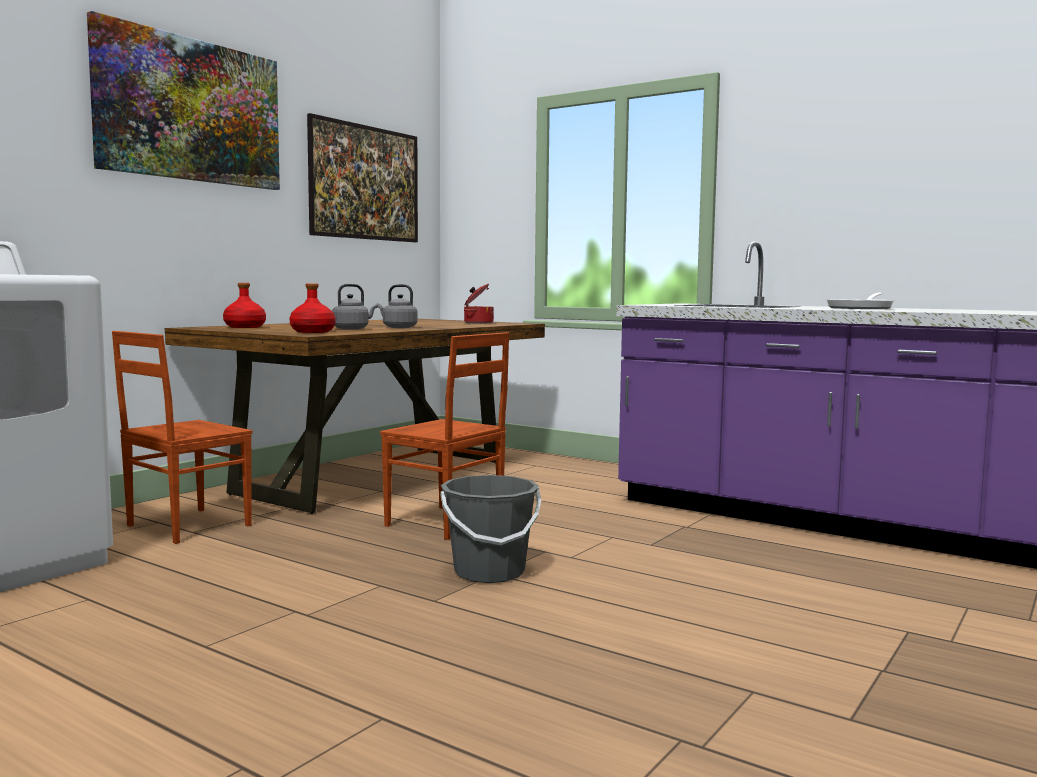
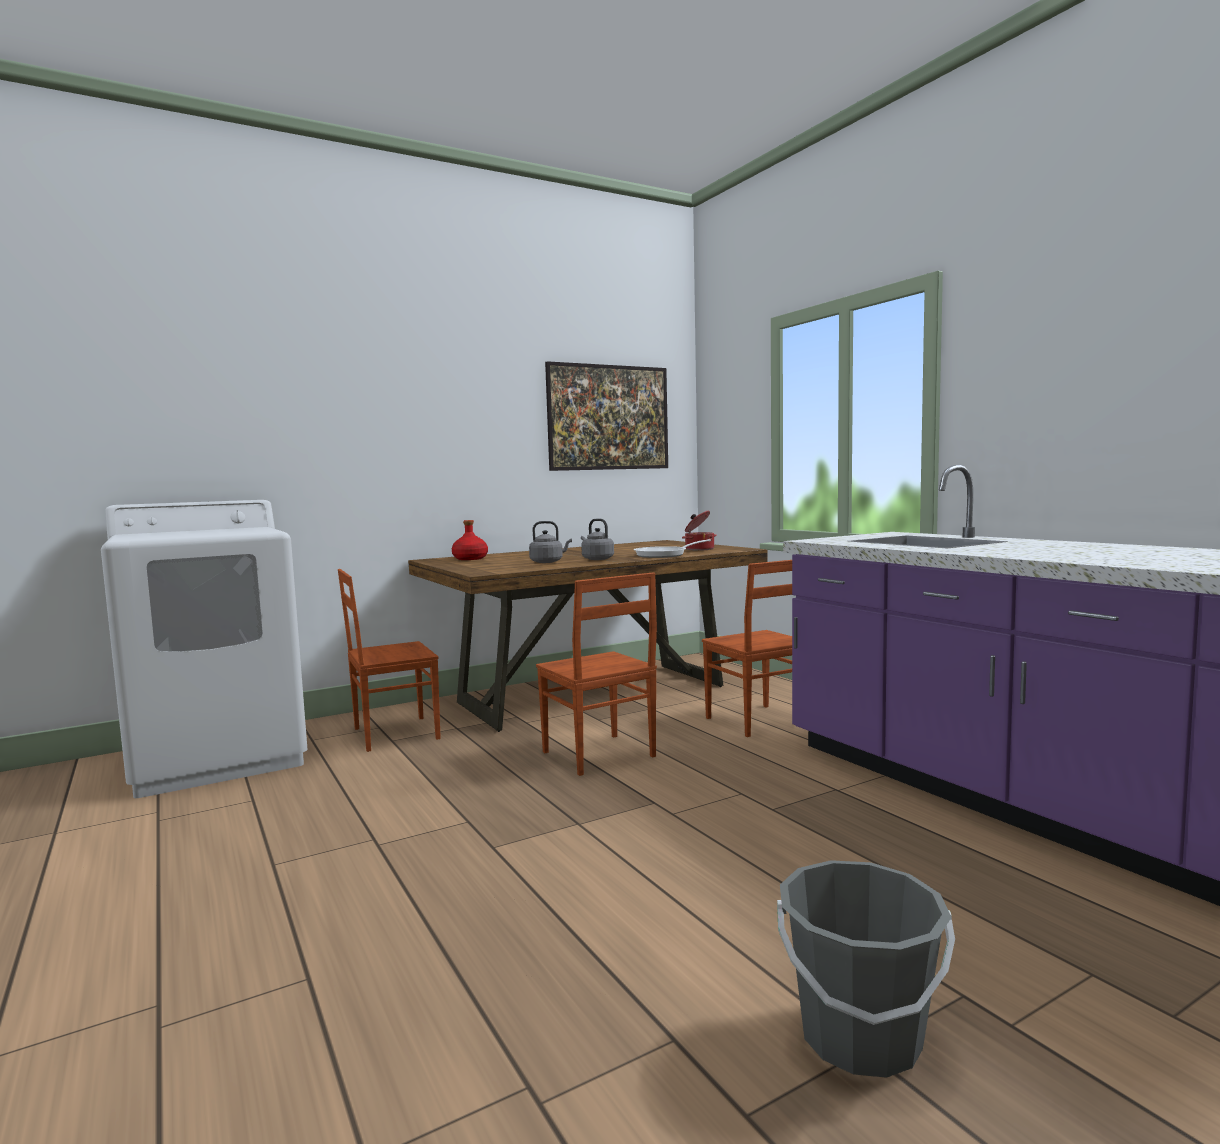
camera: 25 degrees right, 0 degrees up
(190, 110) = (429, 374): picture -> none
(313, 332) = (499, 567): red bottle -> none
(489, 572) = (575, 821): grey bucket -> grey bucket (860, 1037)
(562, 486) = (757, 721): none -> brown chair
(861, 308) = (1063, 549): frying pan -> frying pan (665, 555)

